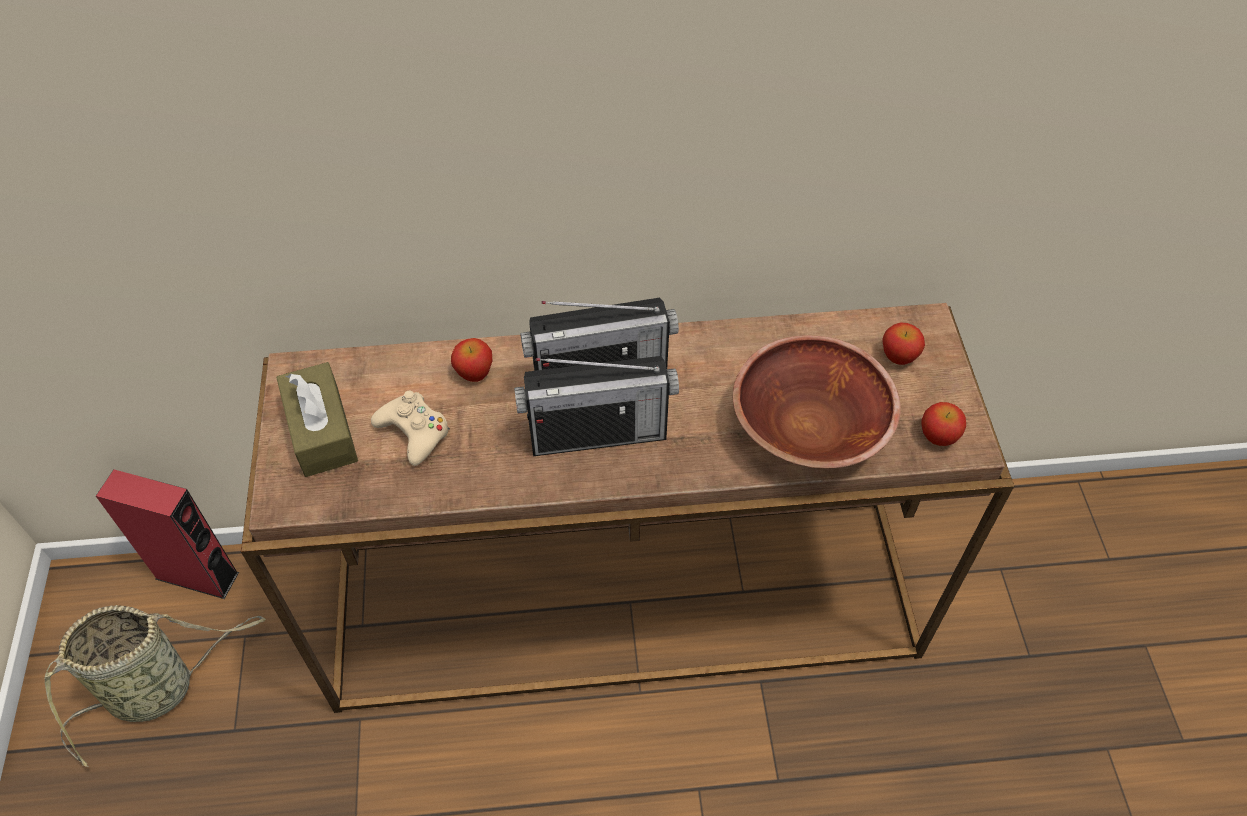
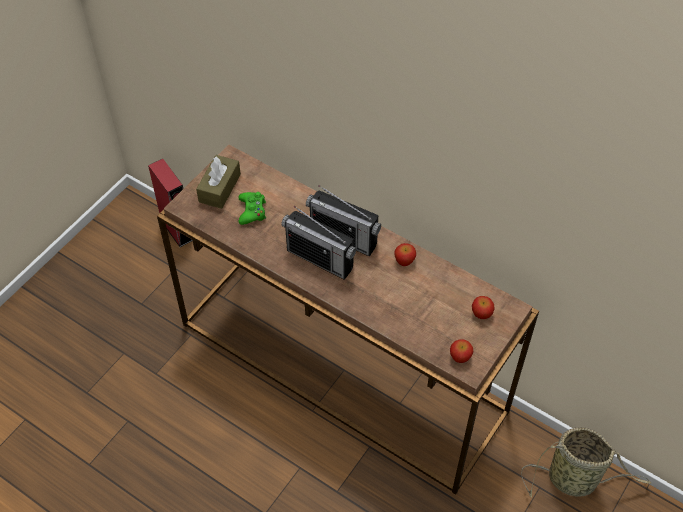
camera: 40 degrees right, 0 degrees up
(158, 688) = (127, 266): basket -> basket (575, 479)
(414, 432) = (252, 211): beige game controller -> green game controller
(474, 372) = (297, 202): apple -> apple (404, 261)
(809, 428) = (408, 316): brown bowl -> none

